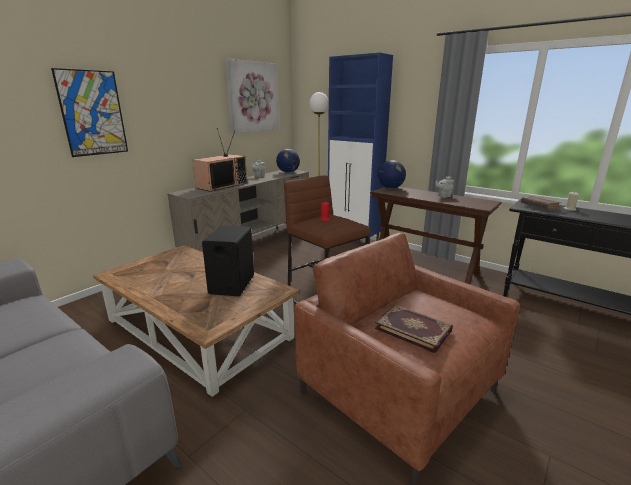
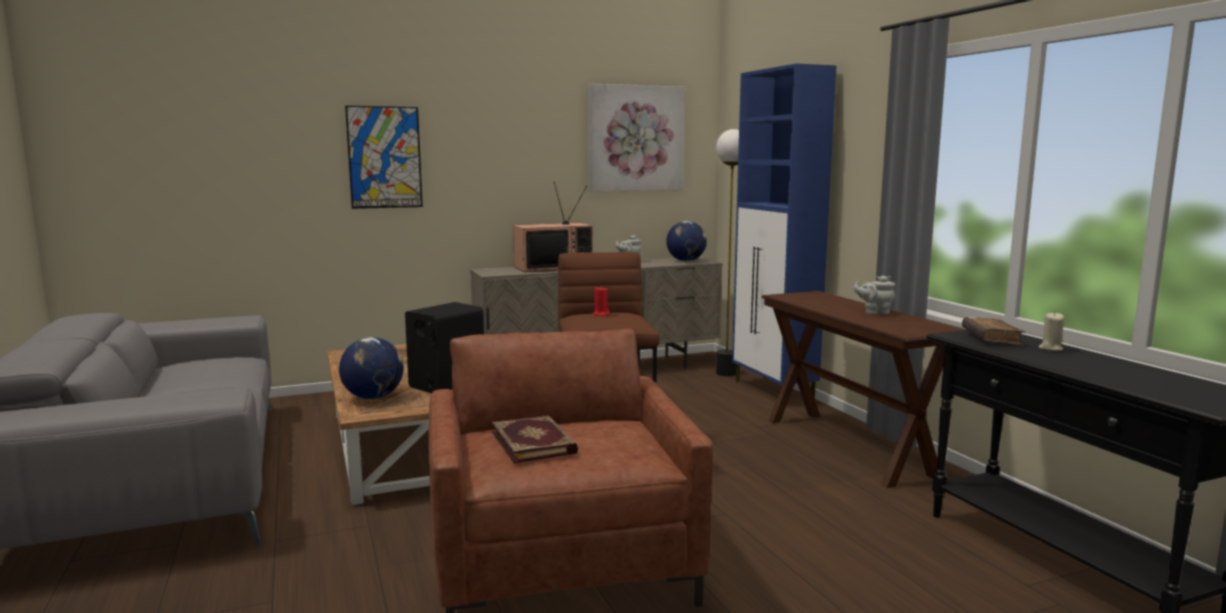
camera: 30 degrees right, 10 degrees down
(390, 188) = (808, 294): globe -> globe (373, 397)

